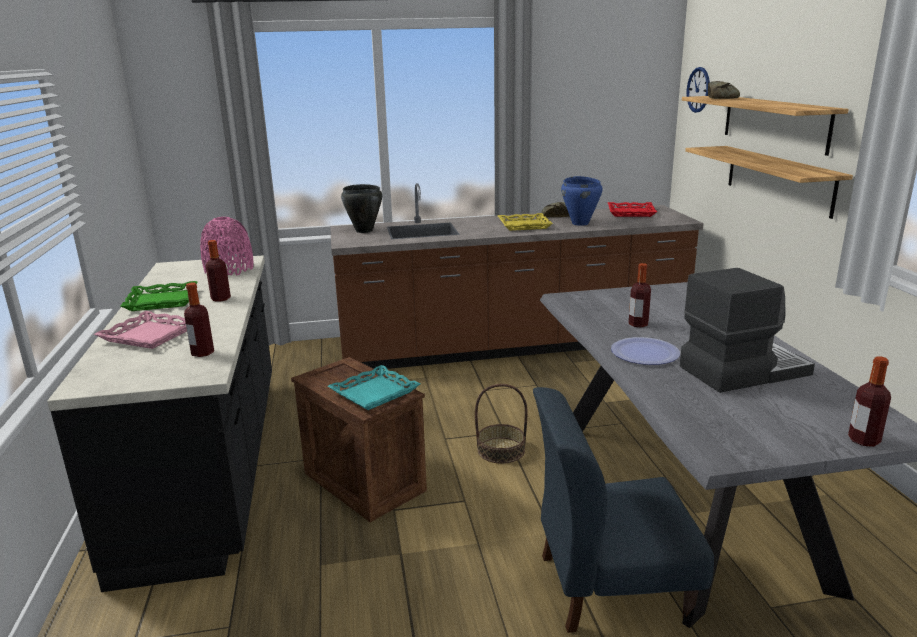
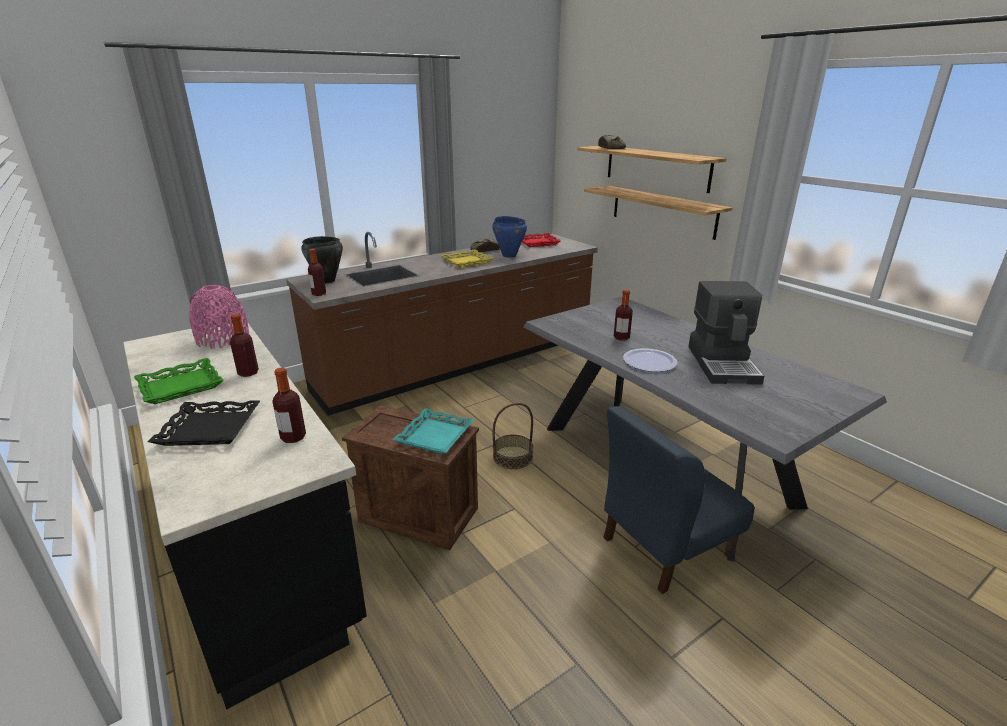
camera: 25 degrees left, 5 degrees up
(149, 335) = (209, 429): pink tray -> black tray
(698, 90) = (577, 140): wall clock -> none
(742, 370) = (723, 364): coffee machine -> coffee machine turned 135 degrees clockwise
(863, 440) = (841, 403): bottle -> bottle (319, 294)

